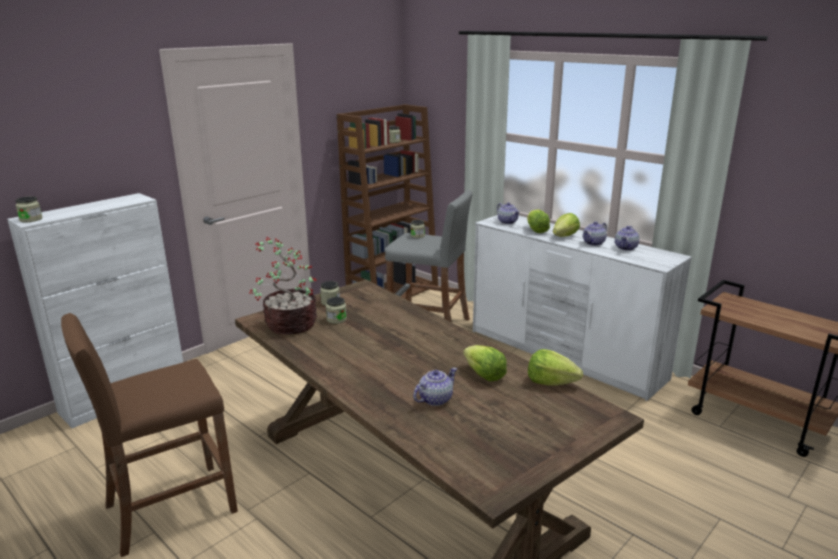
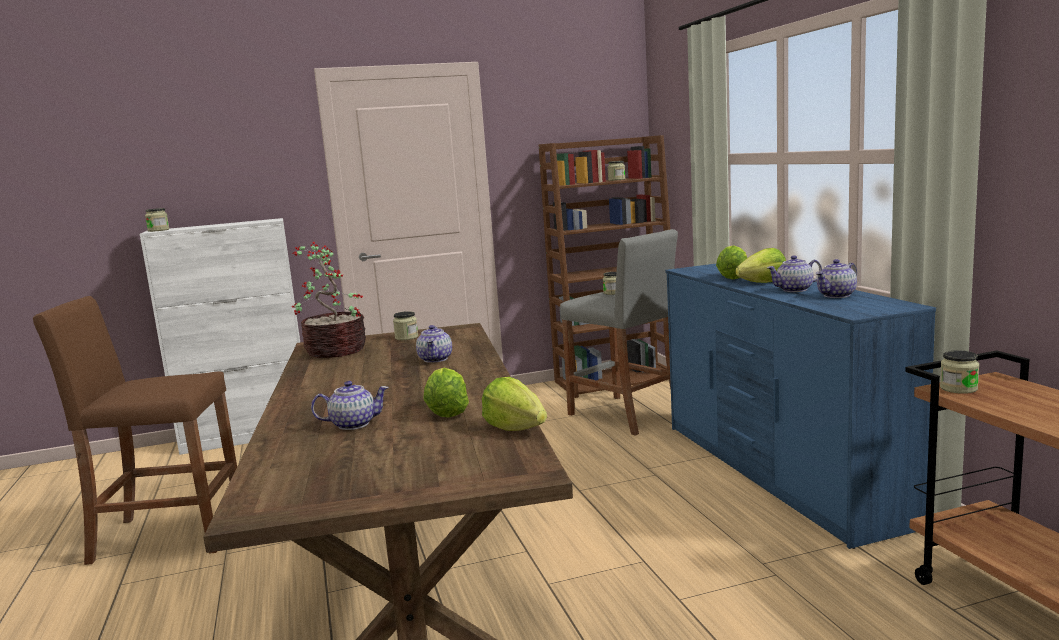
camera: 30 degrees right, 10 degrees down
(336, 319) = (385, 351): jar -> jar (958, 388)
(508, 222) = (710, 270): teapot -> teapot (436, 359)
(564, 355) = (776, 472): white dresser -> blue dresser

